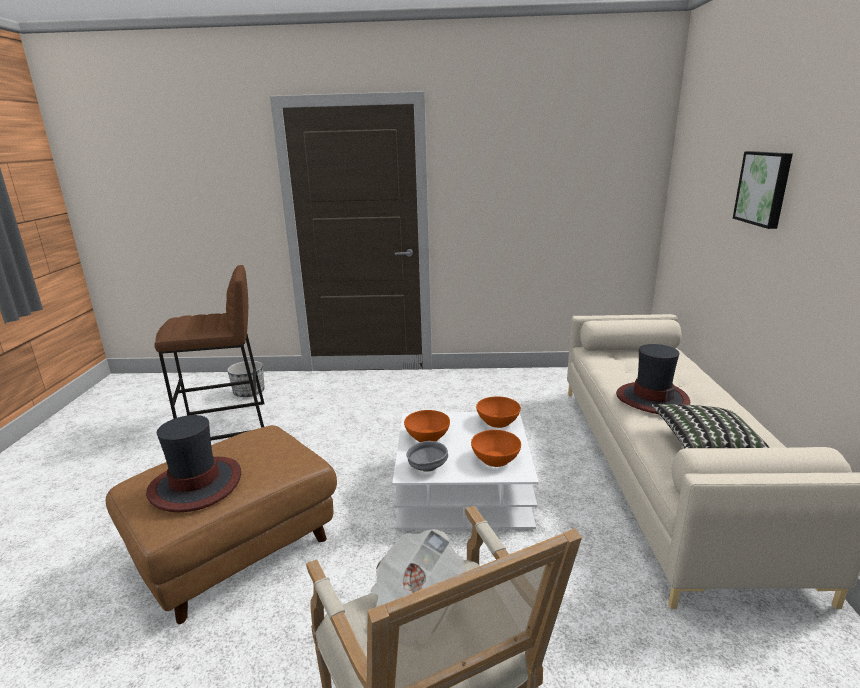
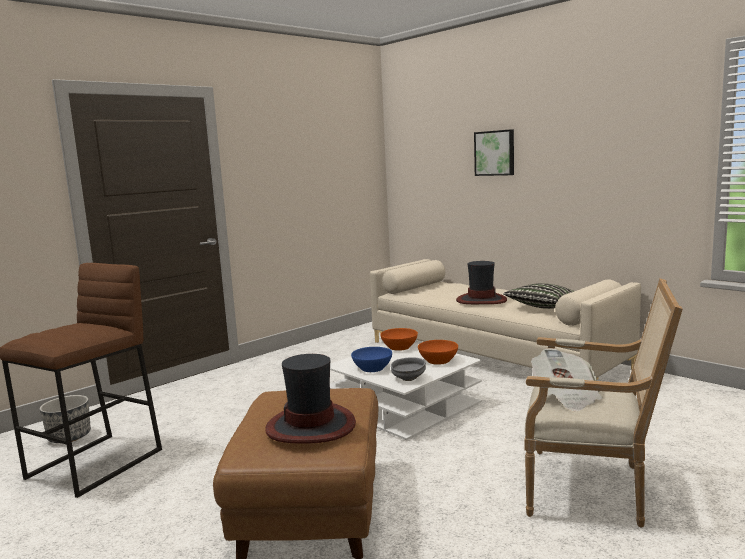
camera: 45 degrees left, 10 degrees down
(427, 436) = (372, 368): orange bowl -> blue bowl

